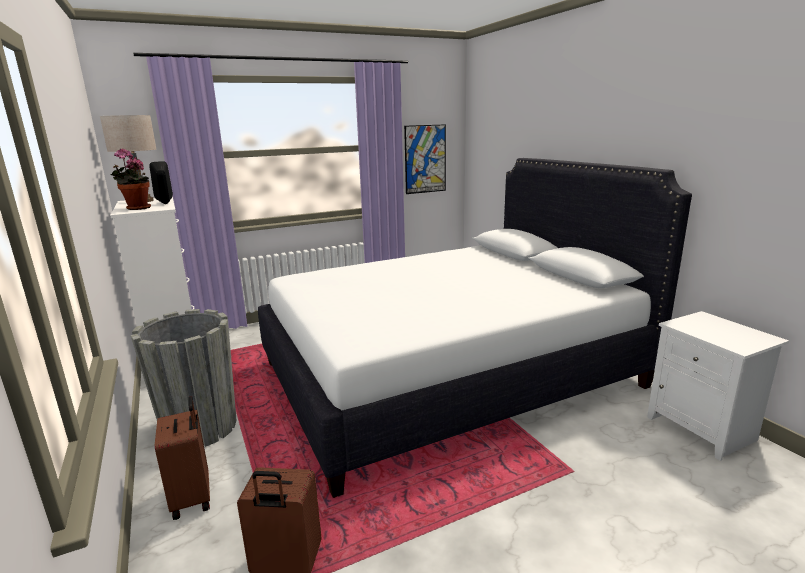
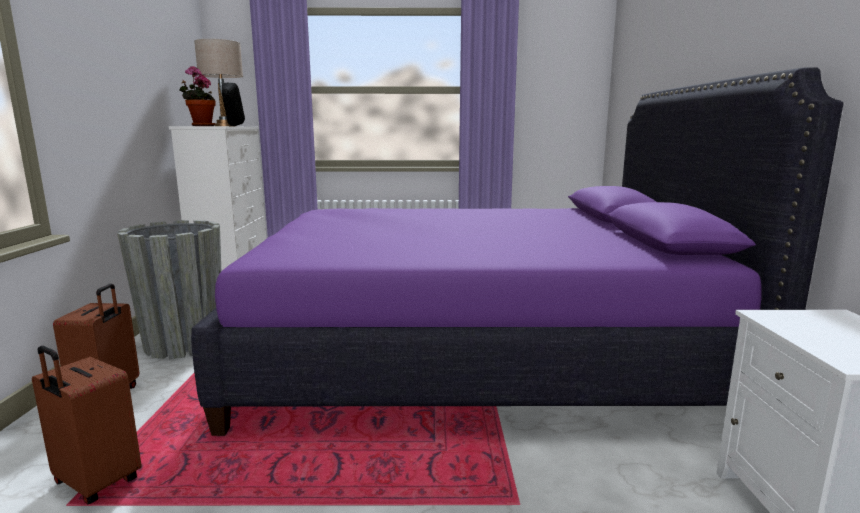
camera: 25 degrees right, 5 degrees down
(425, 159) = (550, 107): picture -> none
(448, 373) = (474, 353): white bed -> purple bed

